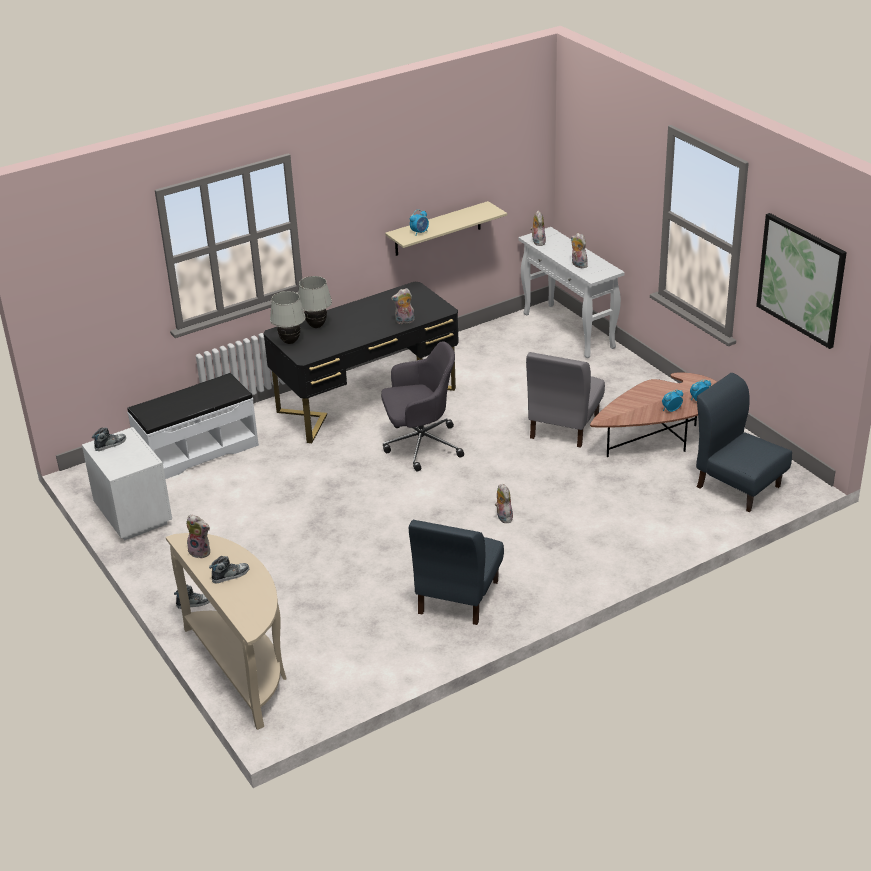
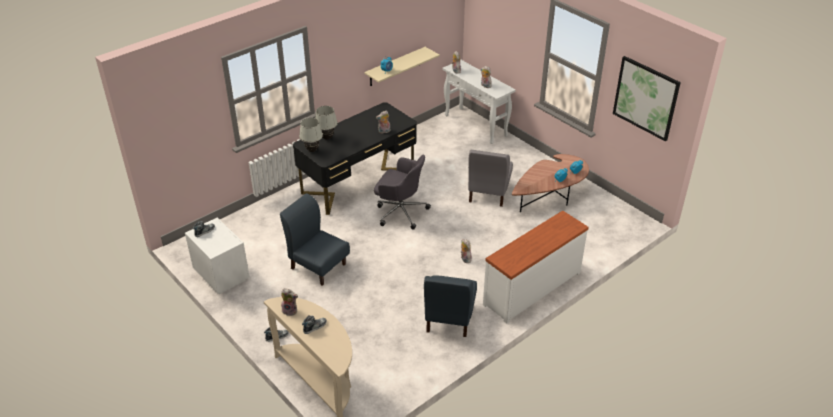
camera: 10 degrees left, 5 degrees up
(197, 451) = (254, 225): white bench -> none
(420, 445) = (400, 211): grey office chair -> grey office chair turned 45 degrees clockwise
(596, 564) = (531, 288): none -> white dresser
(738, 486) = (605, 227): blue chair -> blue chair (318, 266)

